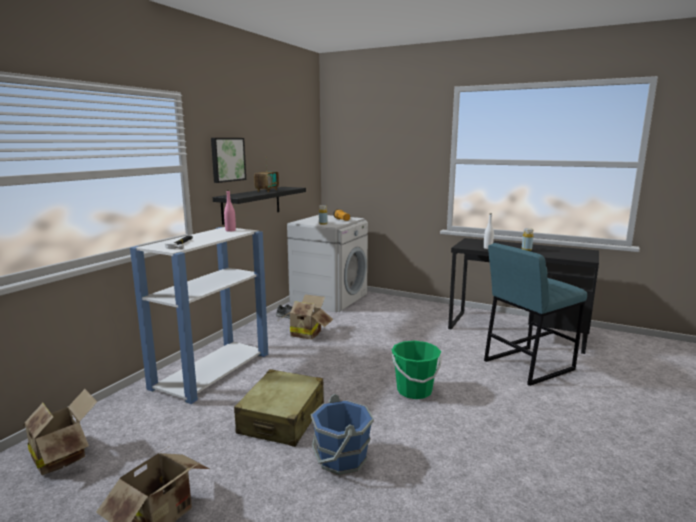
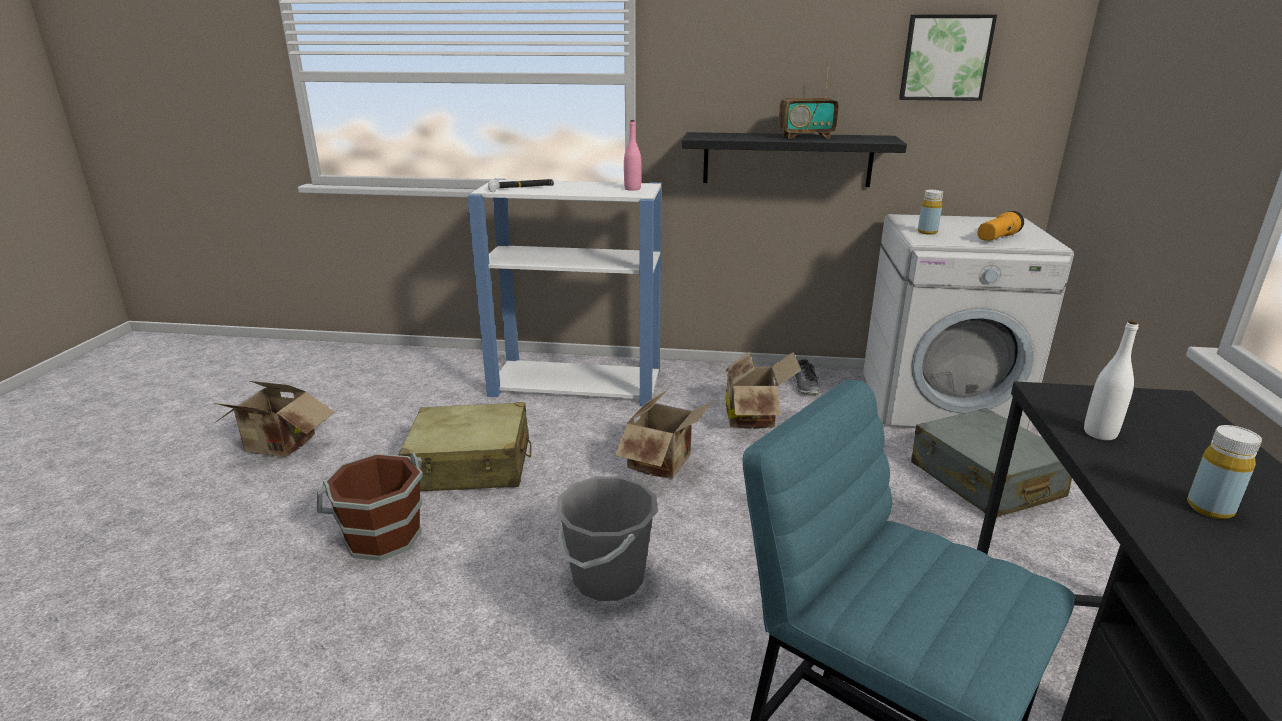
camera: 70 degrees right, 10 degrees up
(63, 456) = (375, 369): cardboard box -> cardboard box (665, 463)
(227, 159) = (731, 68): picture -> picture (945, 58)
(341, 458) = (382, 536): blue bucket -> brown bucket
(389, 308) = (985, 480): none -> grey suitcase
(414, 391) = (608, 578): green bucket -> grey bucket

